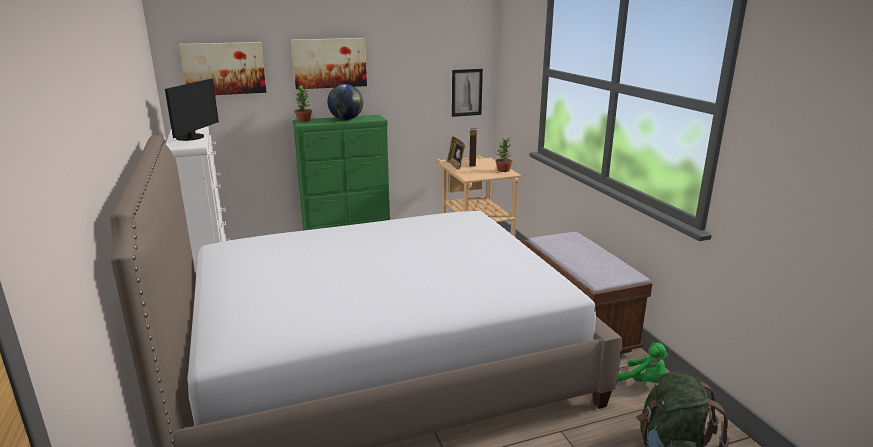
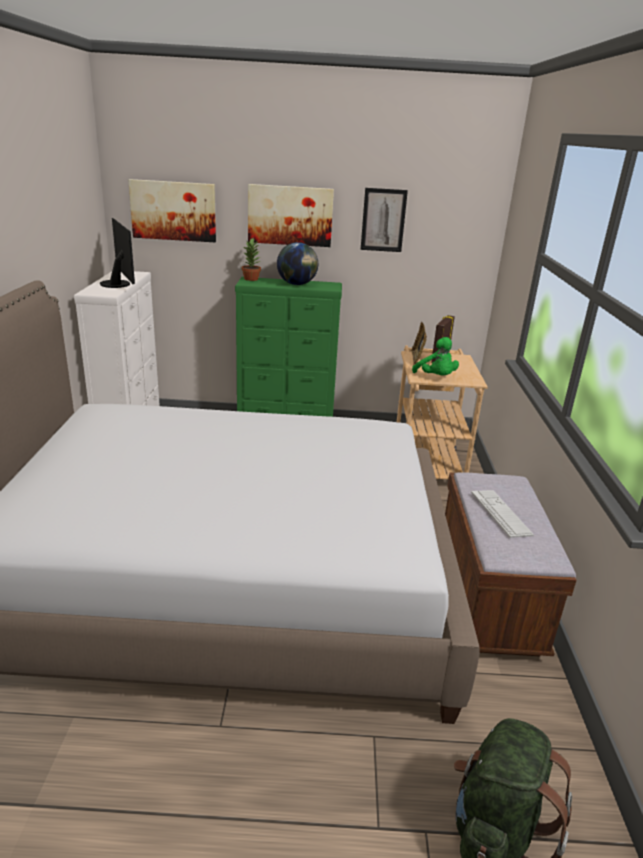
camera: 20 degrees right, 5 degrees up
(193, 137) = (118, 284): monitor -> monitor turned 60 degrees counterclockwise
(466, 92) = (458, 269): picture -> picture (383, 220)
(503, 170) = (470, 376): potted plant -> none
(580, 256) = (500, 513): none -> keyboard
(644, 381) = (530, 706): green plush toy -> green plush toy (436, 377)

